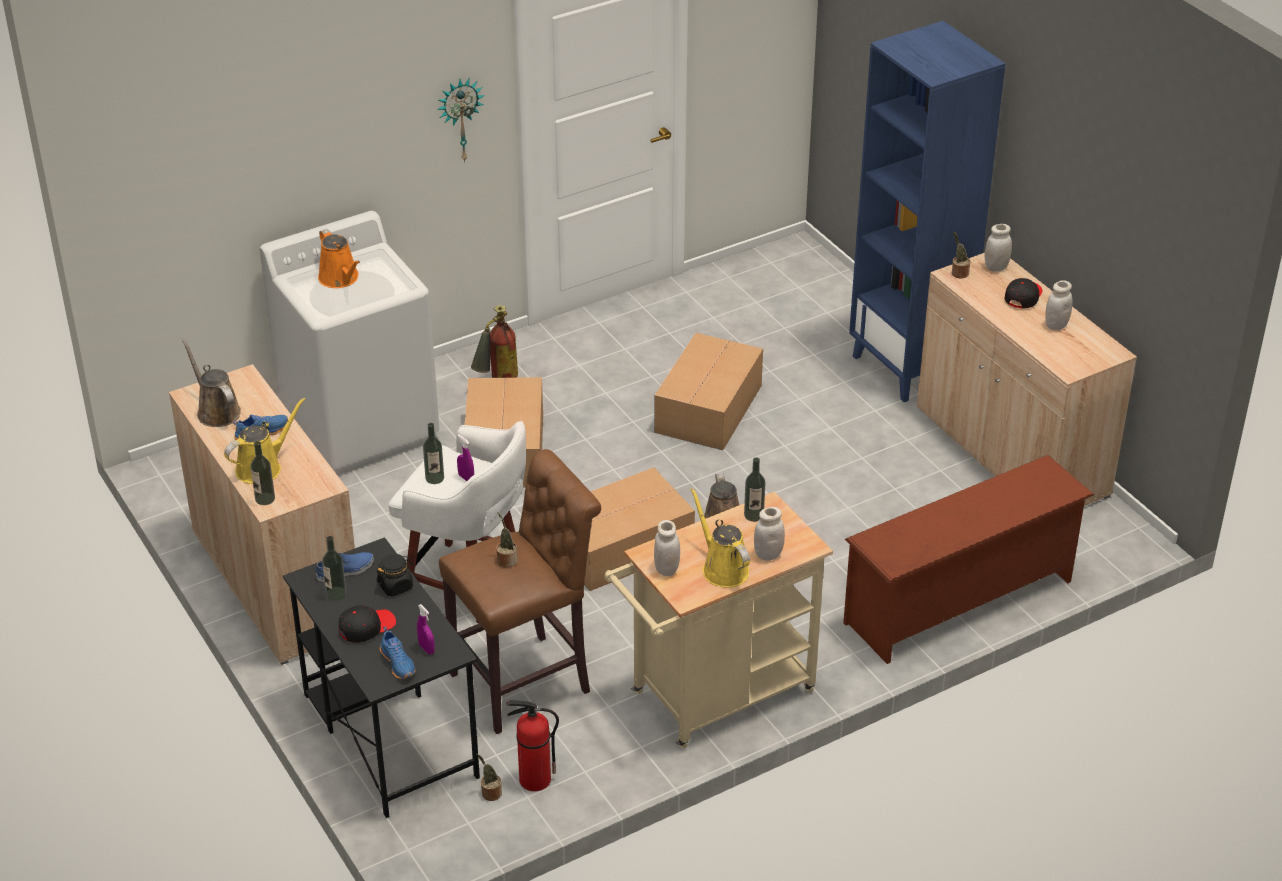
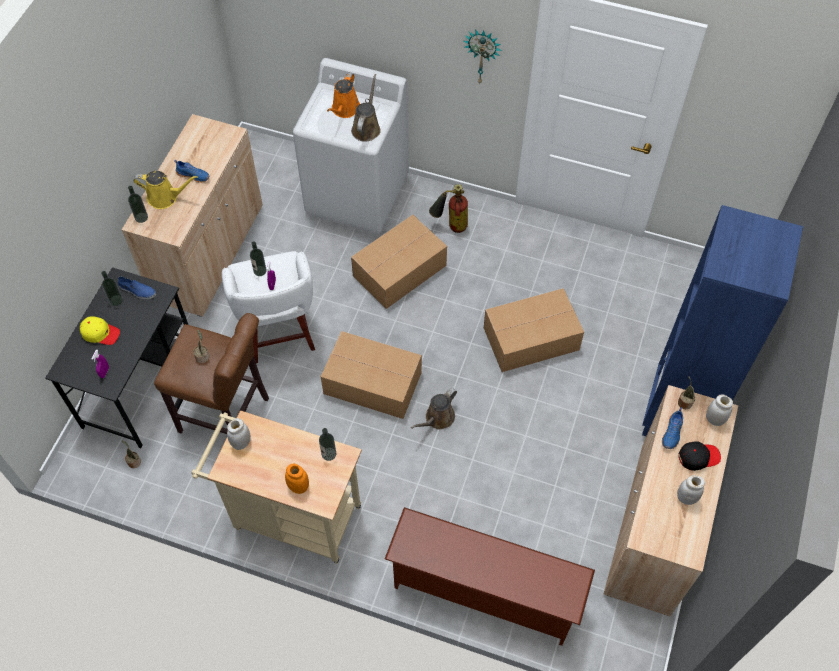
camera: 50 degrees right, 20 degrees up
(216, 411) = (194, 144): brown watering can -> brown watering can (366, 128)
(366, 627) = (100, 333): black cap -> yellow cap
(395, 586) = (143, 321): black jar -> none
(398, 663) = (84, 368): blue shoe -> blue shoe (672, 433)
(533, 780) = (158, 474): fire extinguisher -> none
(722, 568) = (266, 471): yellow watering can -> none
(768, 554) = (298, 486): white jar -> orange jar

